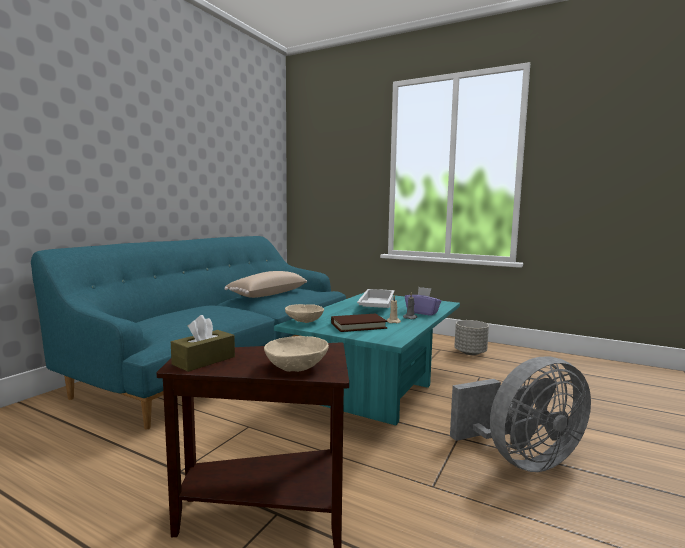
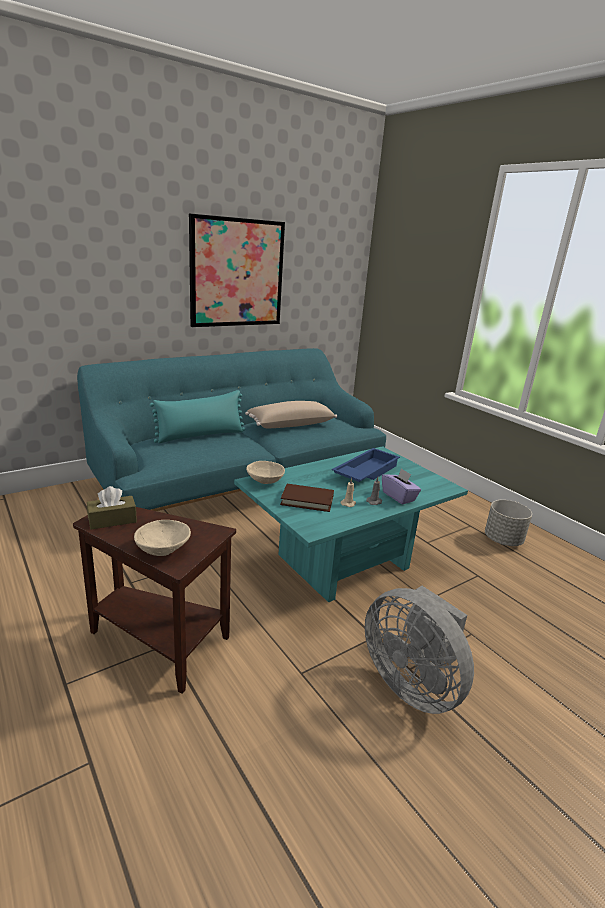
camera: 25 degrees right, 15 degrees up
(190, 164) = (237, 273): none -> picture
(191, 311) = (201, 435): none -> turquoise pillow
(375, 305) = (365, 471): white tray -> blue tray
(522, 459) = (412, 683): grey fan -> grey fan turned 45 degrees clockwise

